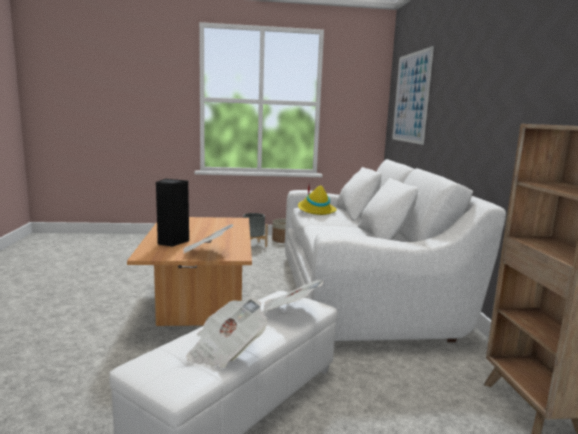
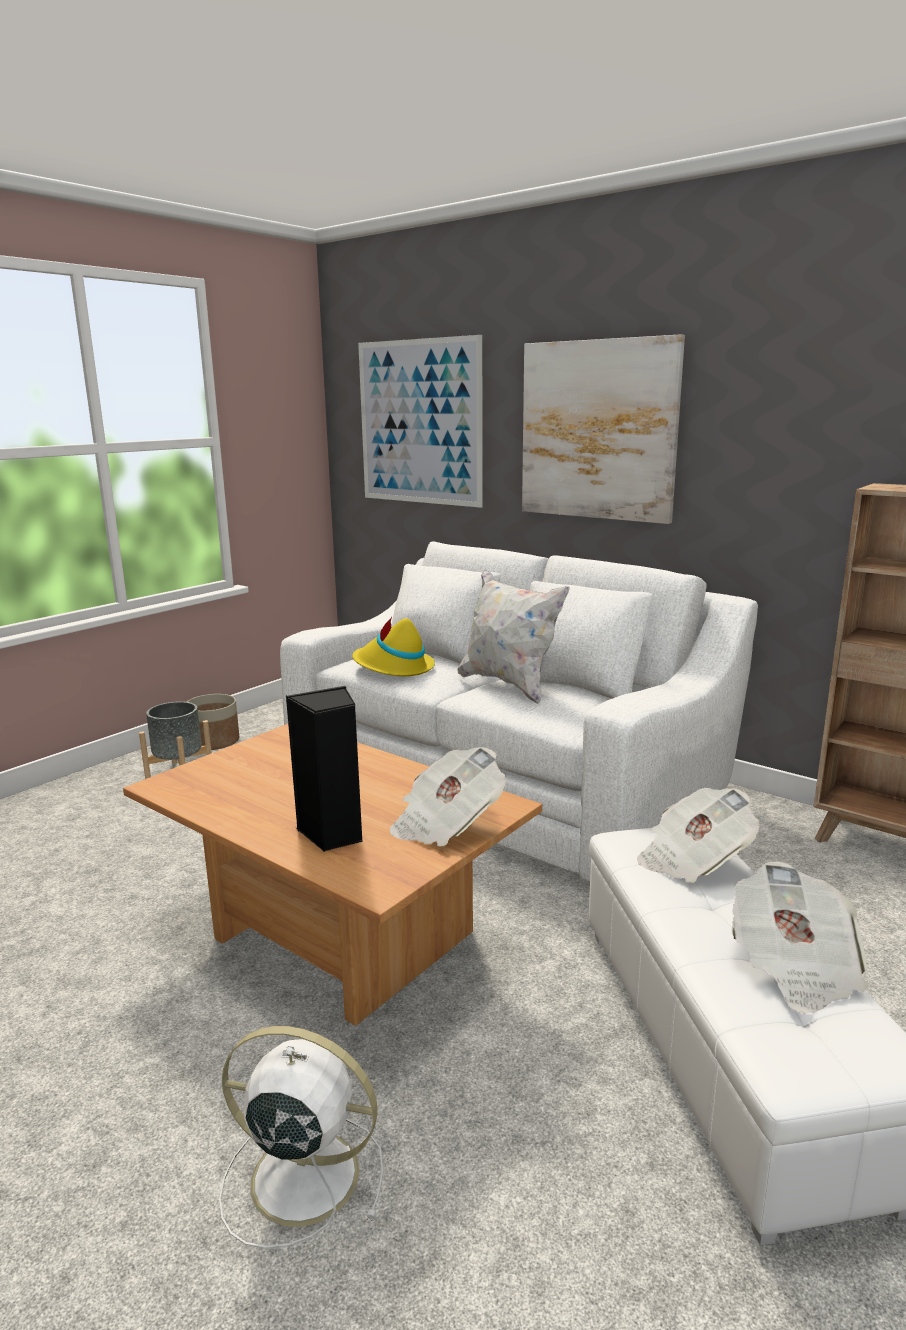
camera: 45 degrees left, 5 degrees up
(75, 345) = (300, 1176): none -> white fan
(346, 227) = (509, 684): none -> white pillow
(464, 97) = (598, 430): none -> picture

